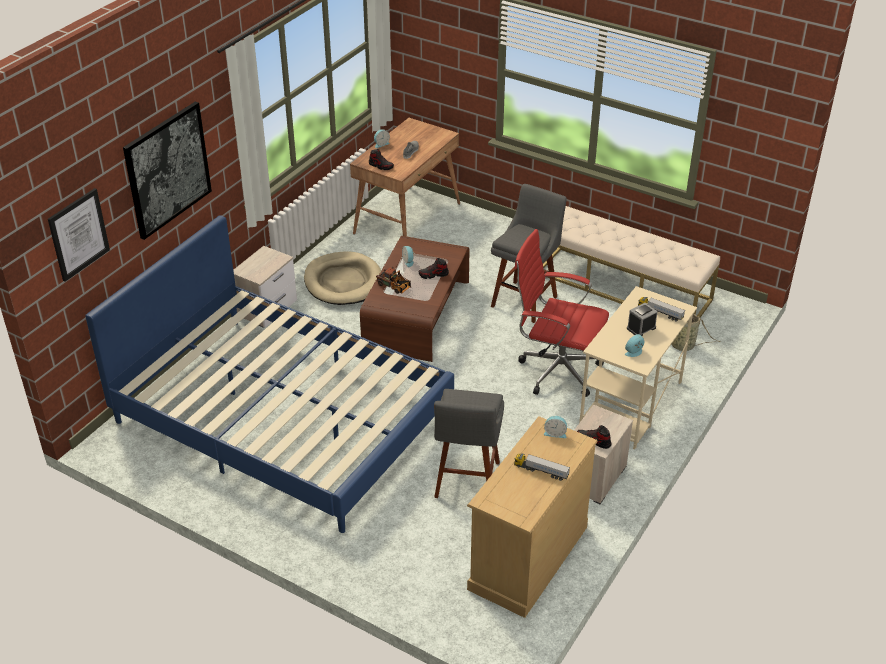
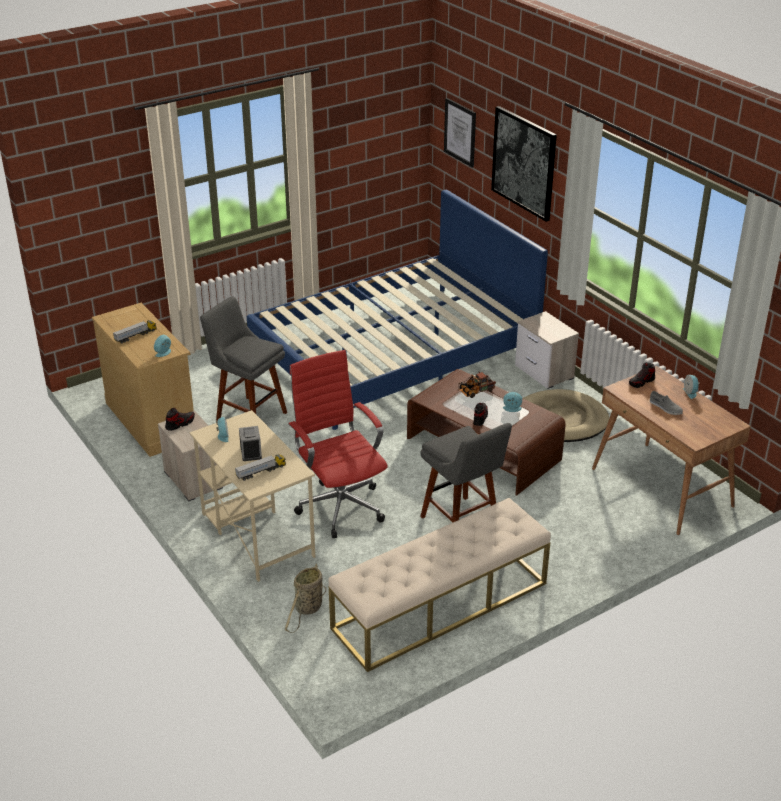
camera: 115 degrees right, 5 degrees down
(555, 370) = (339, 505): red office chair -> red office chair turned 75 degrees counterclockwise

